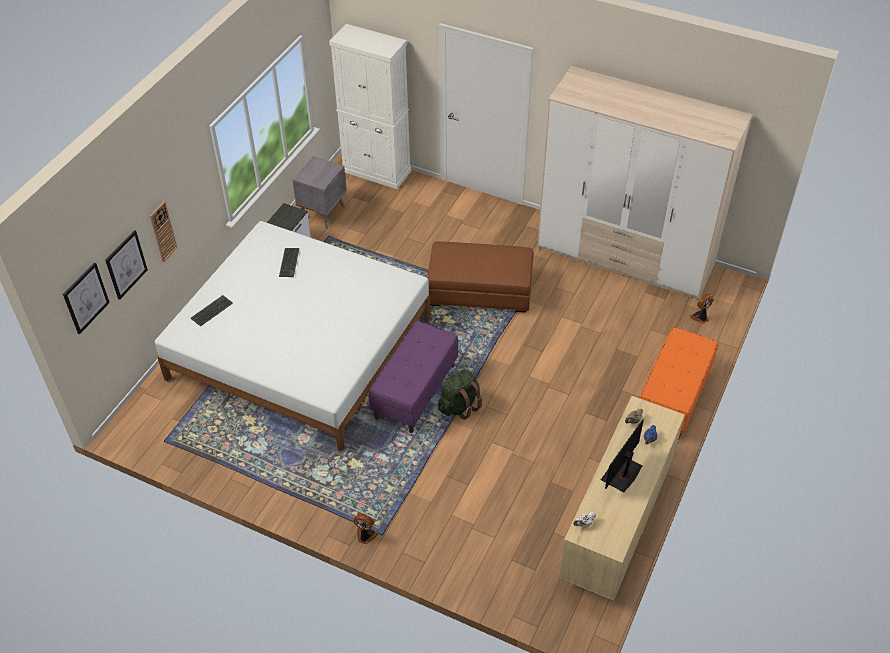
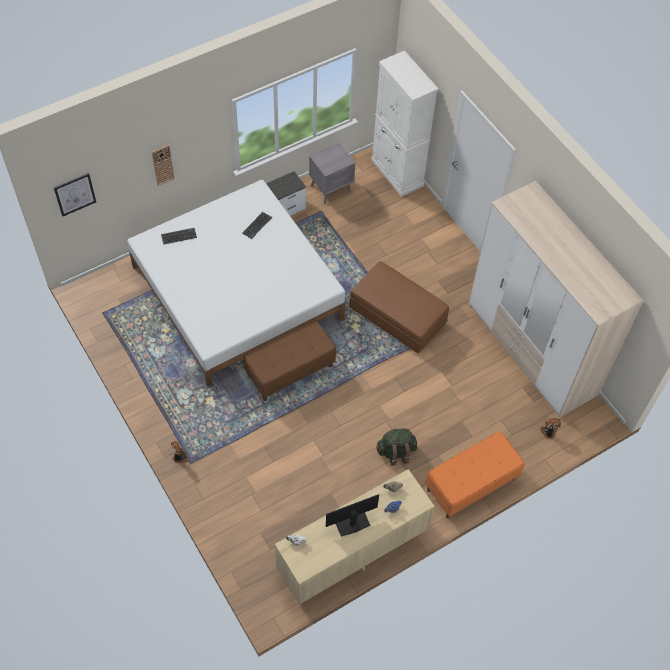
camera: 30 degrees right, 10 degrees up
(126, 264) = (119, 180): picture -> none
(415, 391) = (290, 370): purple bench -> brown bench
(459, 406) = (312, 400): green backpack -> green backpack (396, 452)

